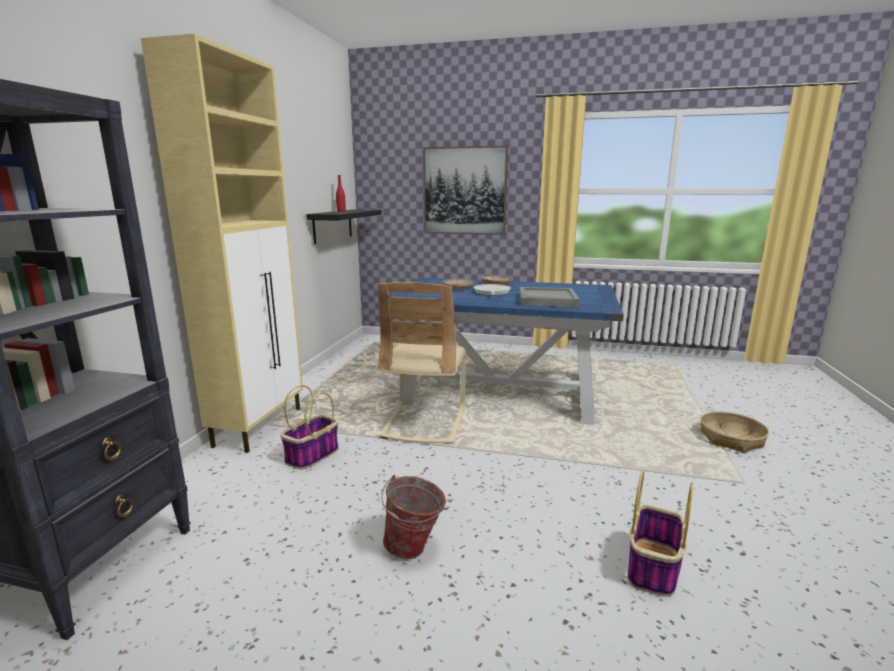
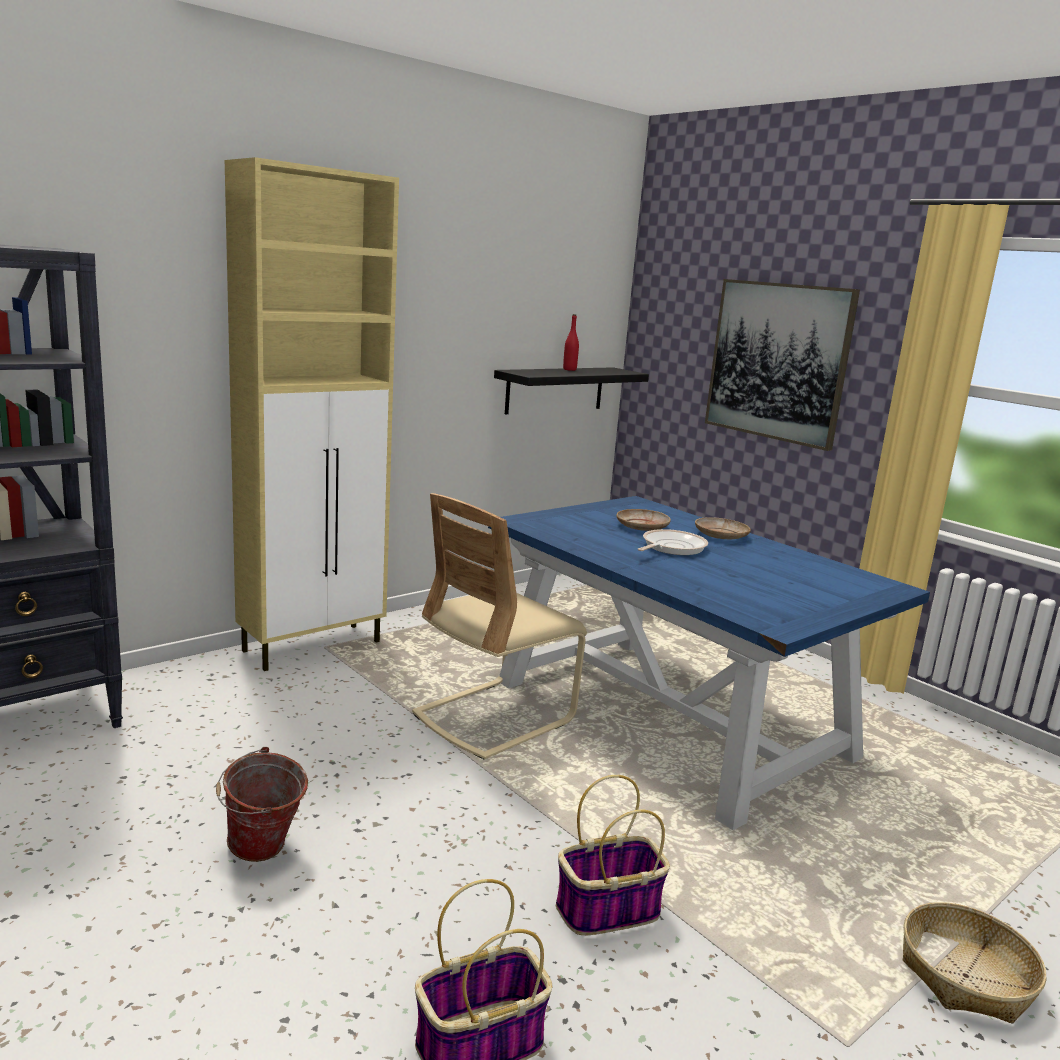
camera: 35 degrees right, 0 degrees up
(312, 456) = (315, 702): basket -> basket (607, 911)
(547, 300) = (724, 583): grey tray -> none

